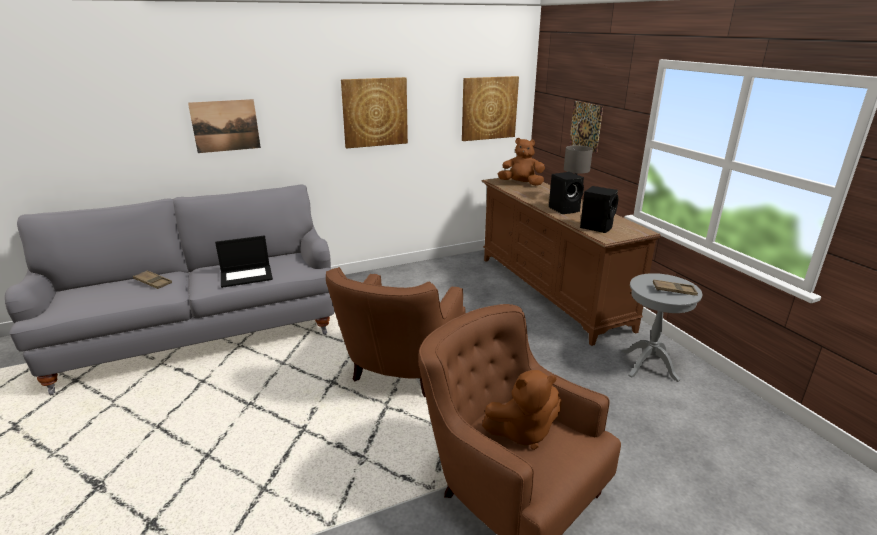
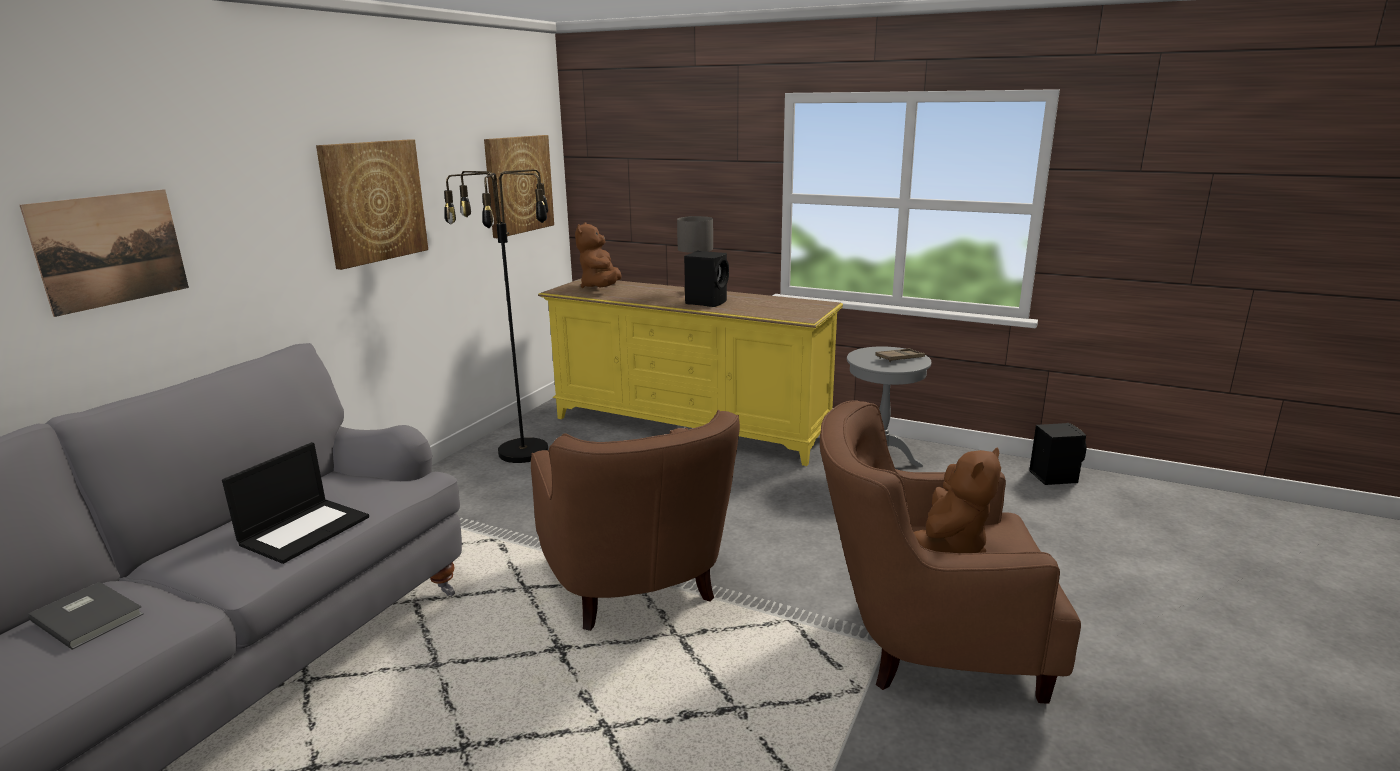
camera: 40 degrees left, 5 degrees down
(153, 282) = (89, 616): brown tray -> grey book
(442, 274) = (522, 453): none -> floor lamp
(521, 184) = (601, 287): brown plush toy -> brown plush toy turned 60 degrees counterclockwise
(549, 292) = (689, 428): brown cabinet -> yellow cabinet
(585, 126) = (675, 192): picture -> none
(597, 227) = (774, 310): black speaker -> black speaker (1053, 476)

